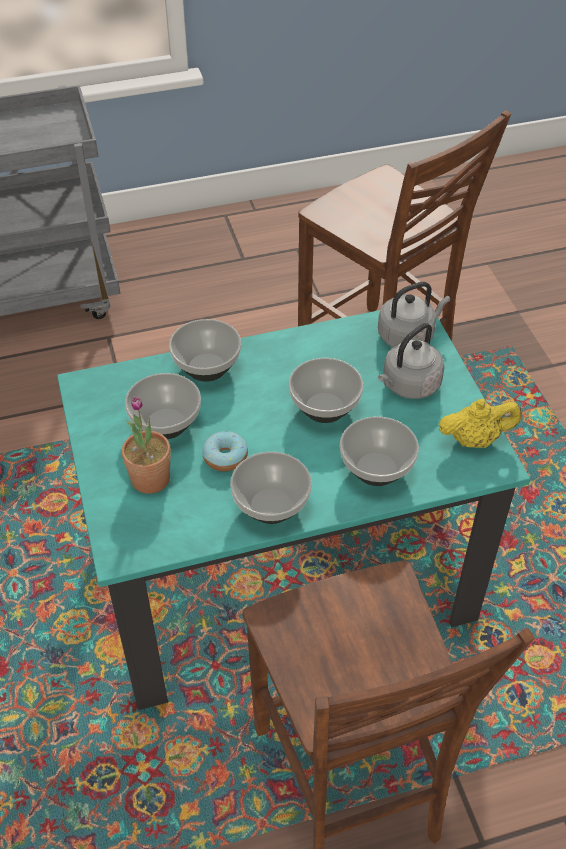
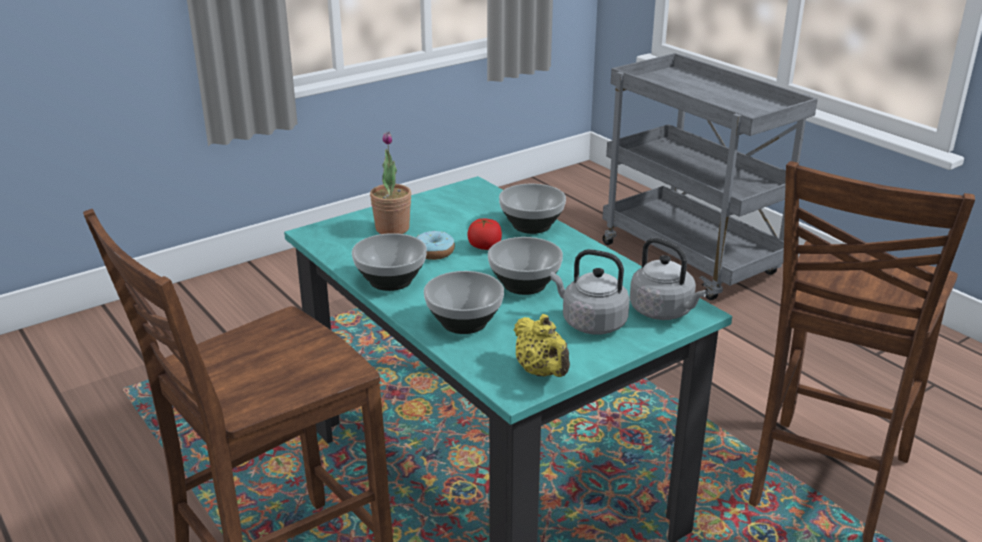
camera: 70 degrees right, 20 degrees down
(167, 424) = (454, 223): bowl -> none
(233, 415) = (485, 247): none -> tomato

